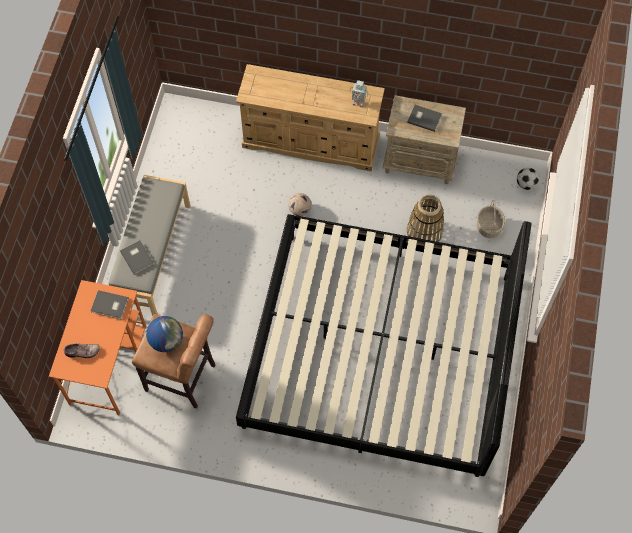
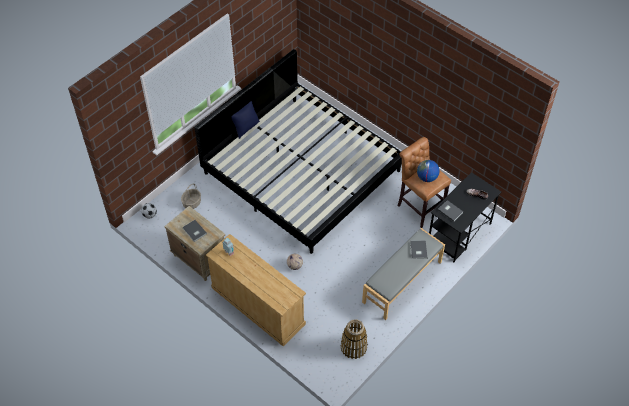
camera: 150 degrees left, 10 degrees down
(108, 364) = (459, 234): orange desk -> black desk
(424, 232) = (230, 217): basket -> basket (353, 347)
(493, 338) = (245, 128): none -> blue pillow

